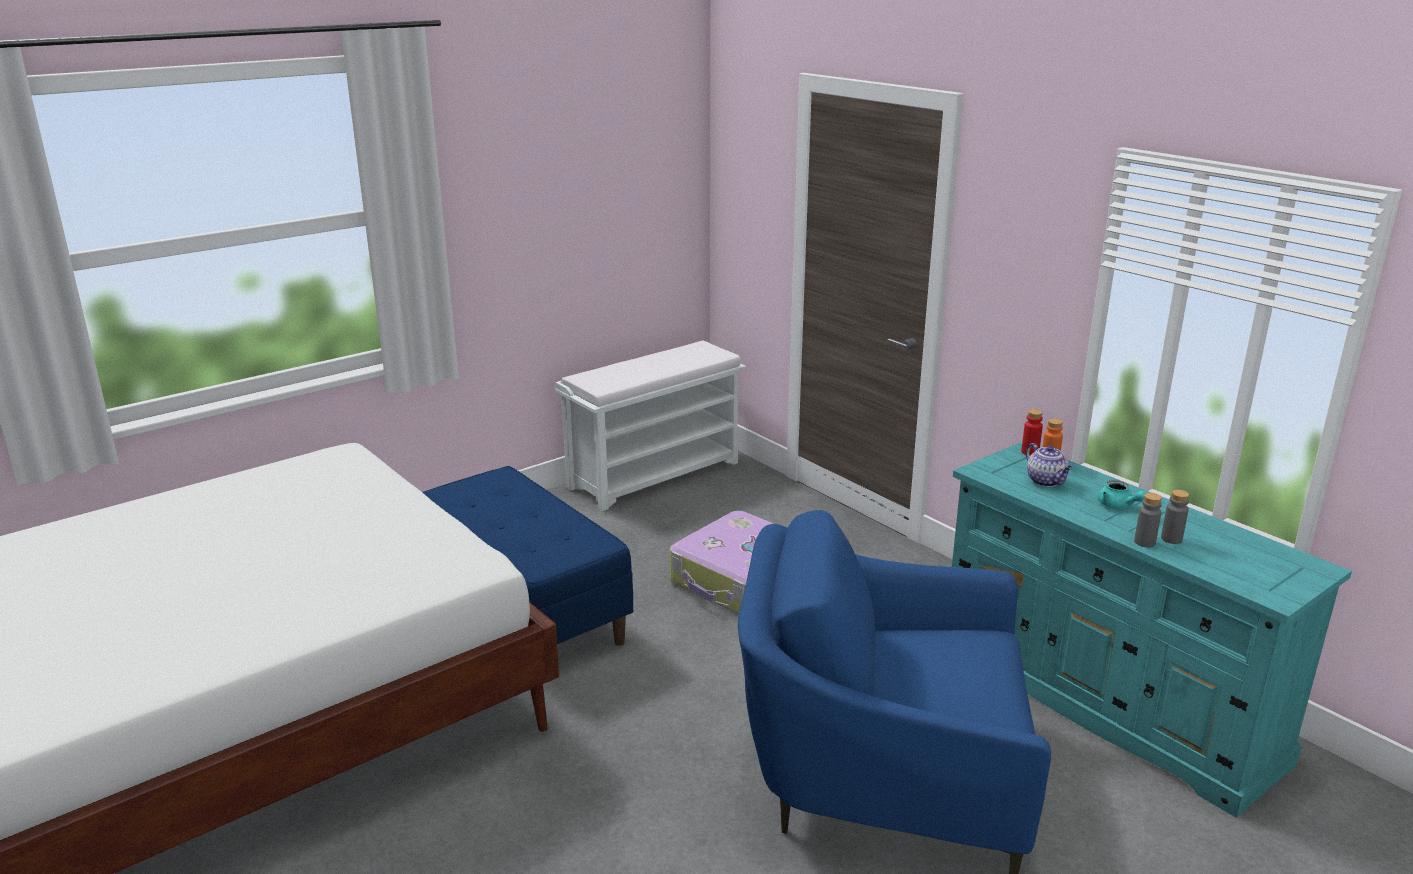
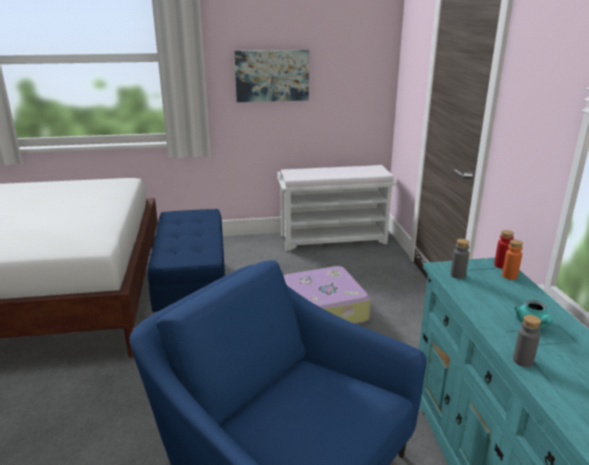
camera: 30 degrees right, 0 degrees up
(536, 224) = (272, 75): none -> picture
(1046, 481) = (489, 288): teapot -> none
(1171, 539) = (554, 366): grey bottle -> grey bottle (457, 275)

